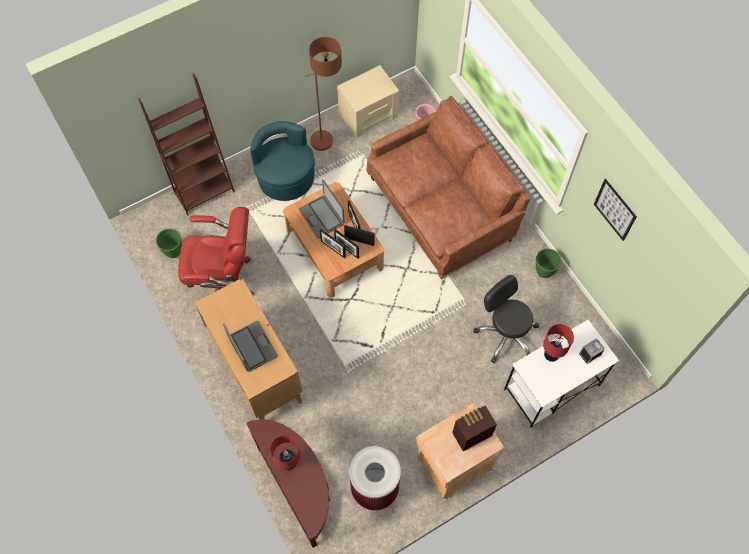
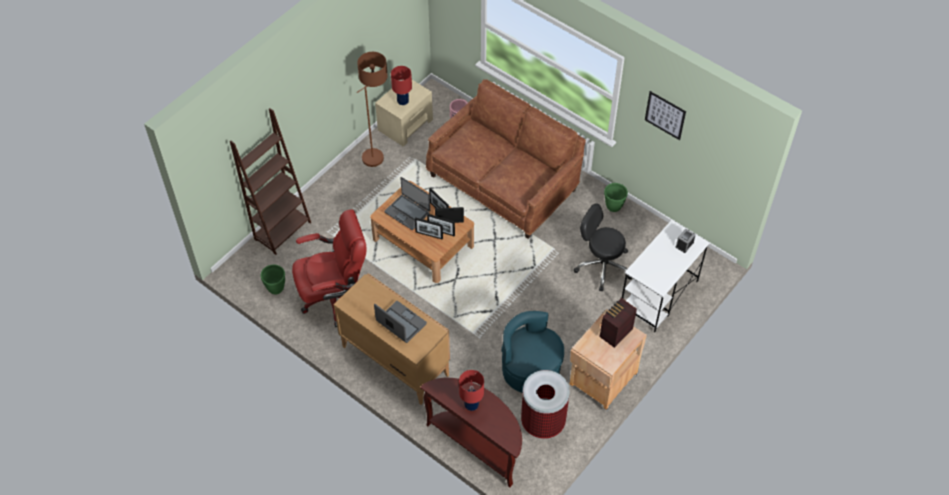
camera: 20 degrees left, 10 degrees down
(287, 179) = (355, 199): turquoise armchair -> turquoise armchair (531, 370)
(550, 355) = (653, 255): red table lamp -> red table lamp (402, 102)

